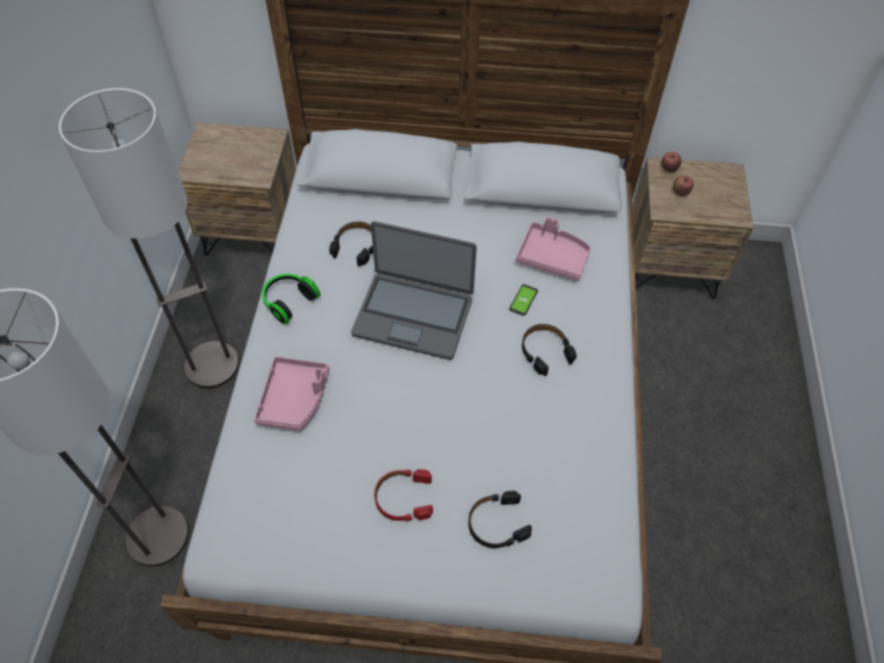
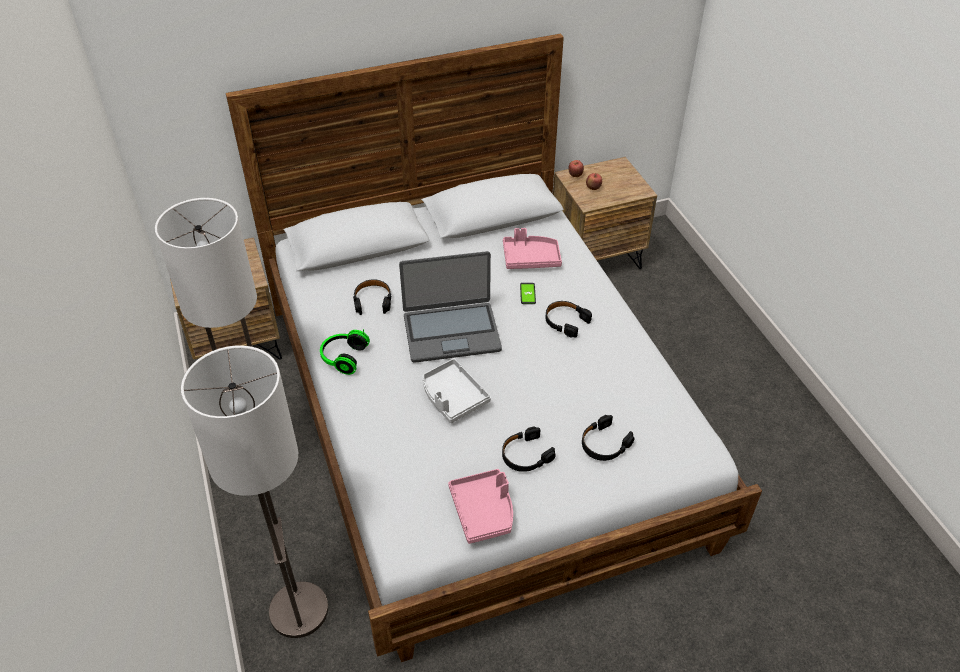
camera: 25 degrees left, 10 degrees down
(294, 399) = (396, 421): pink tray -> pink tray (483, 511)
(368, 395) = (453, 397): none -> grey tray
(403, 498) = (525, 455): red headphones -> black headphones

